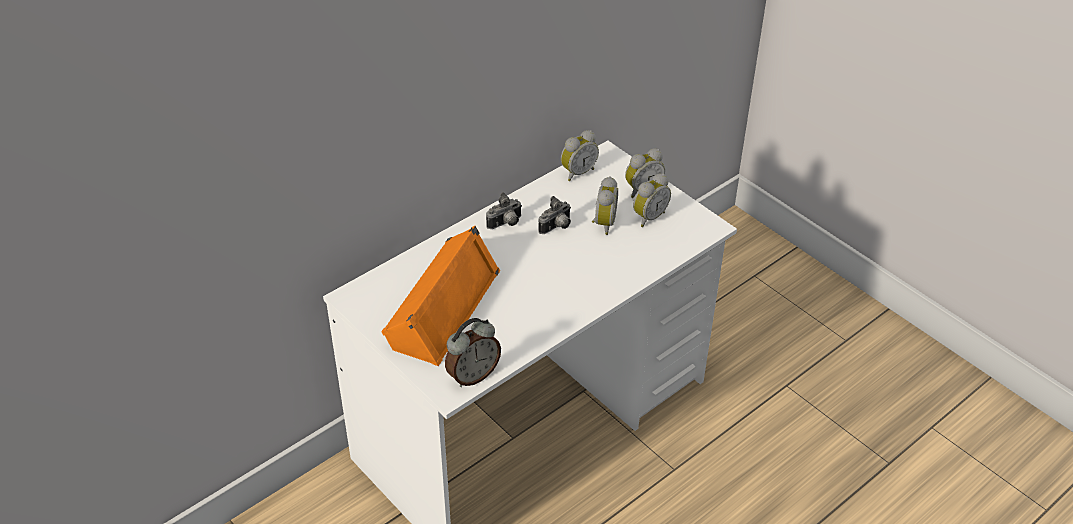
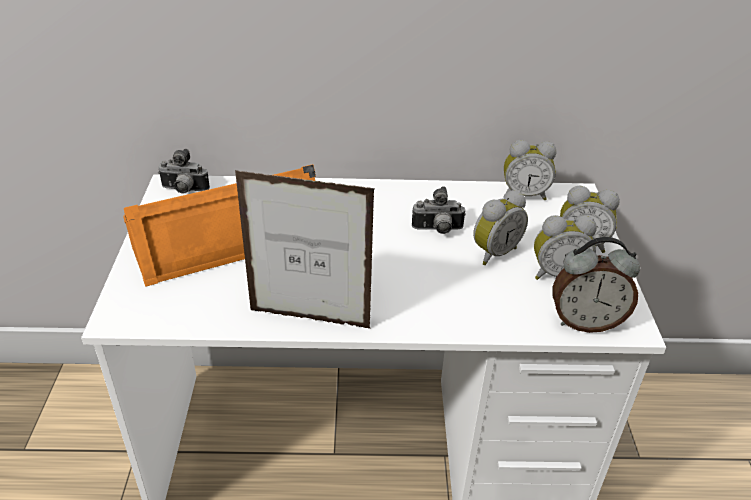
camera: 40 degrees right, 5 degrees down
(472, 375) = (160, 316): alarm clock -> alarm clock (585, 322)
(506, 224) = (390, 201): camera -> camera (184, 190)
(555, 324) = (310, 319): none -> picture frame

